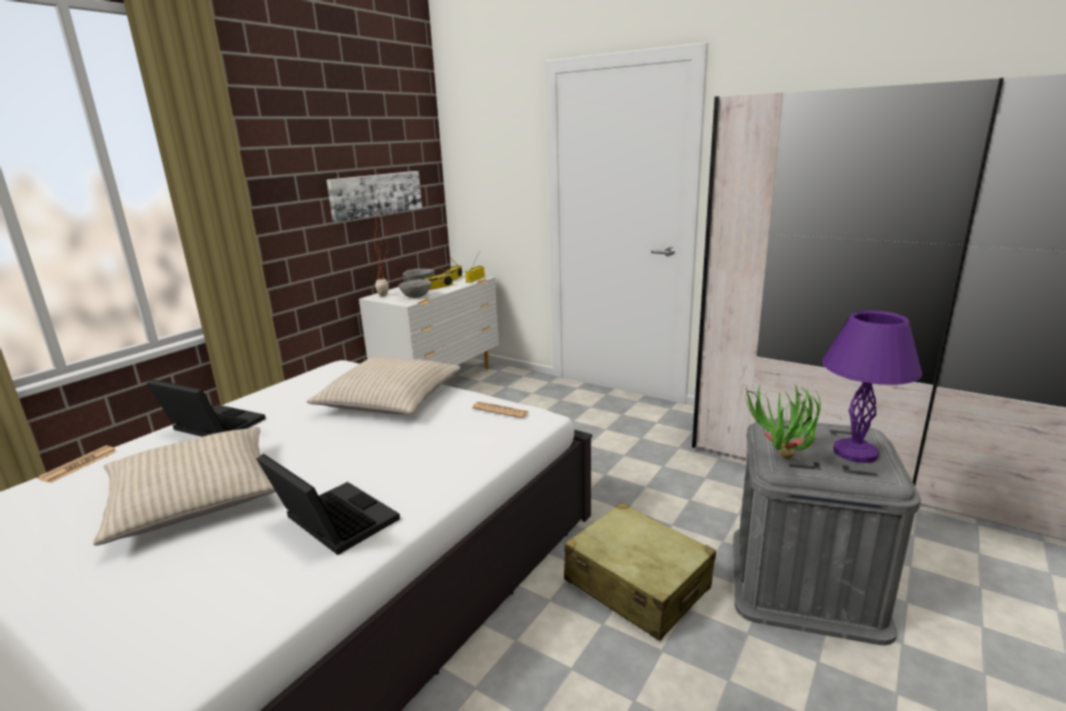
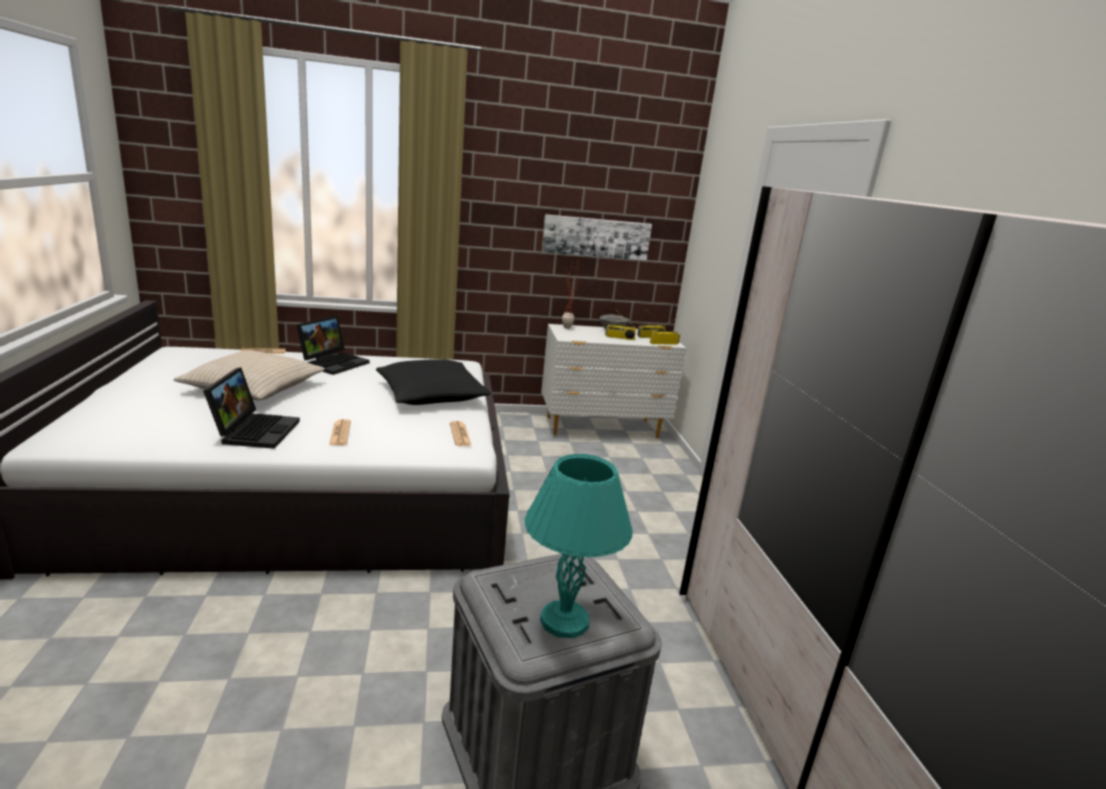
camera: 45 degrees right, 0 degrees up
(211, 427) = (334, 362): laptop -> laptop turned 45 degrees clockwise
(390, 399) = (431, 394): beige pillow -> black pillow
(416, 297) = (582, 337): grey bowl -> none
(416, 469) = (340, 433): none -> newspaper
(637, 584) = (433, 632): beige suitcase -> none
(781, 461) = (495, 577): potted plant -> none
(855, 451) = (566, 621): purple table lamp -> turquoise table lamp

